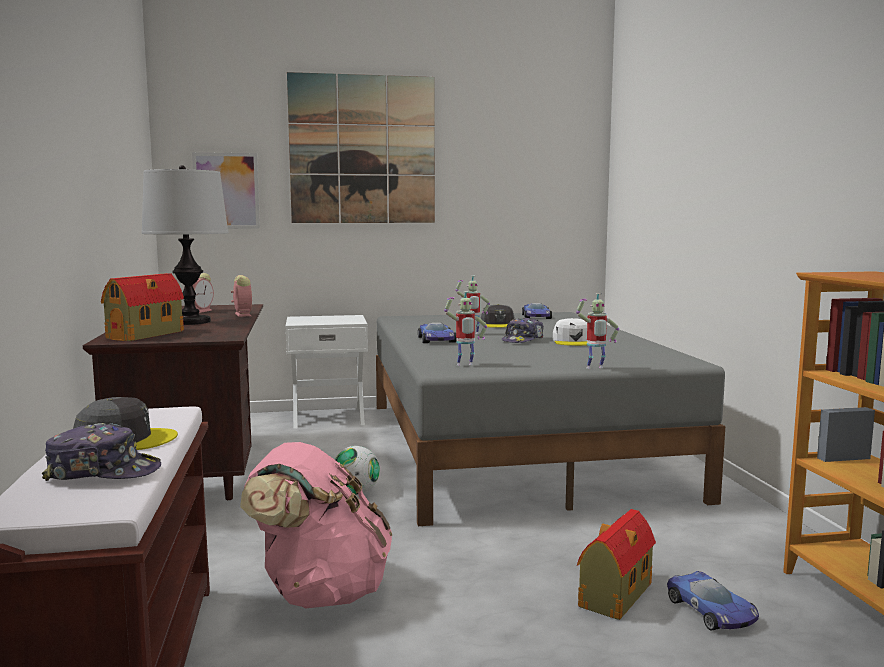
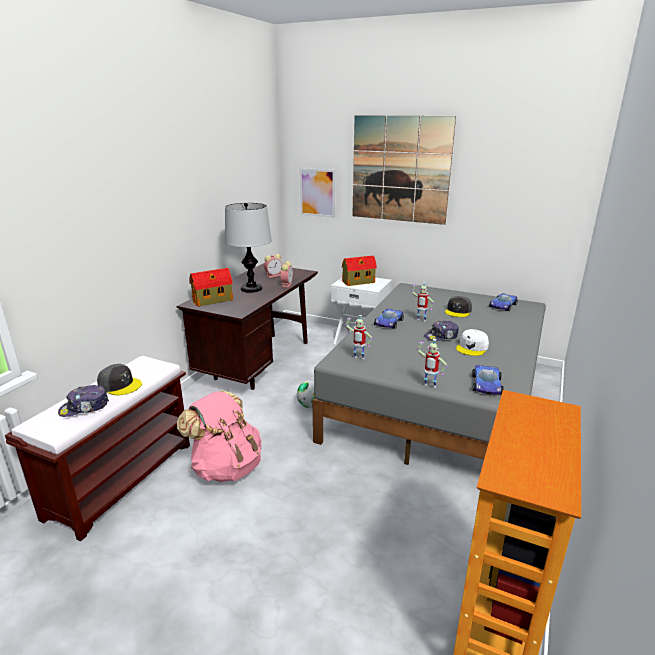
camera: 35 degrees right, 15 degrees up
(103, 472) = (84, 408): cap -> cap turned 120 degrees clockwise
(614, 596) = (350, 537): toy house -> toy house (357, 282)
(712, 611) = (388, 575): toy car -> toy car (486, 385)

